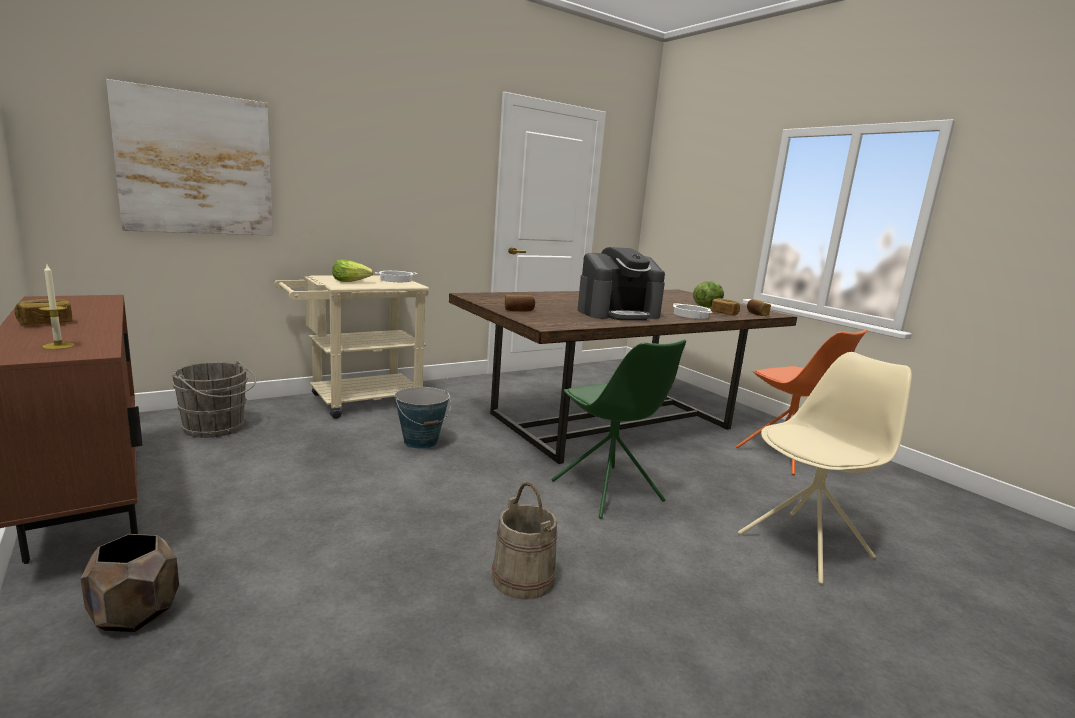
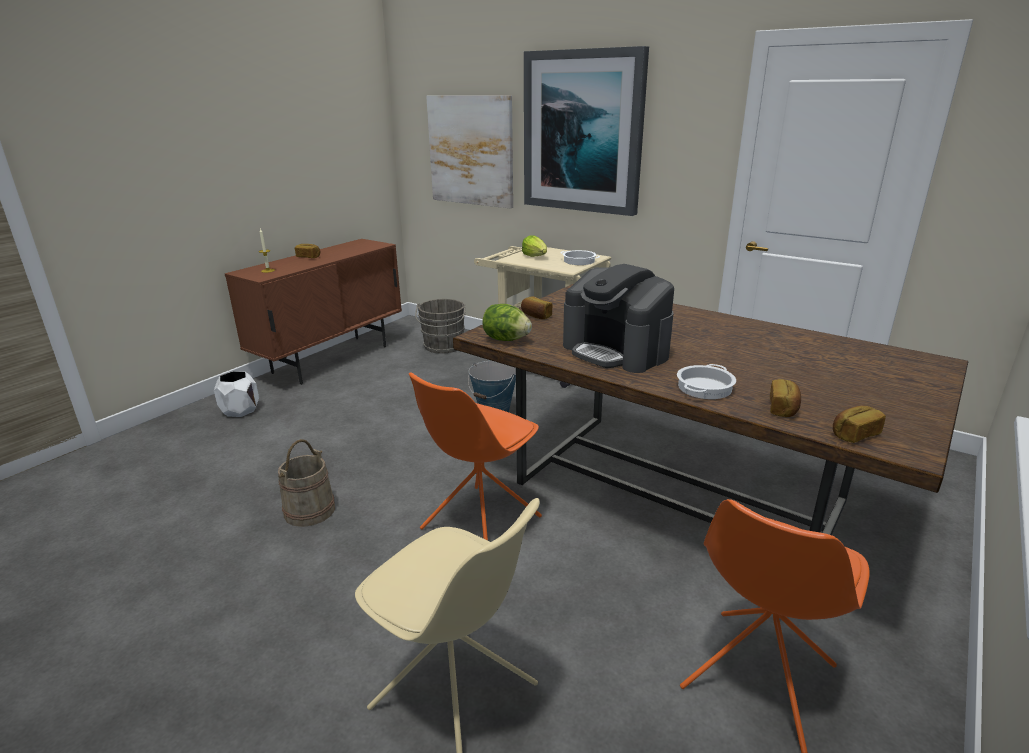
camera: 70 degrees right, 10 degrees up
(136, 614) = (240, 411): brown planter -> white planter
(362, 154) = (583, 132): none -> picture
(608, 492) = (479, 524): green chair -> orange chair
(707, 306) = (823, 393): lettuce -> lettuce (506, 339)

